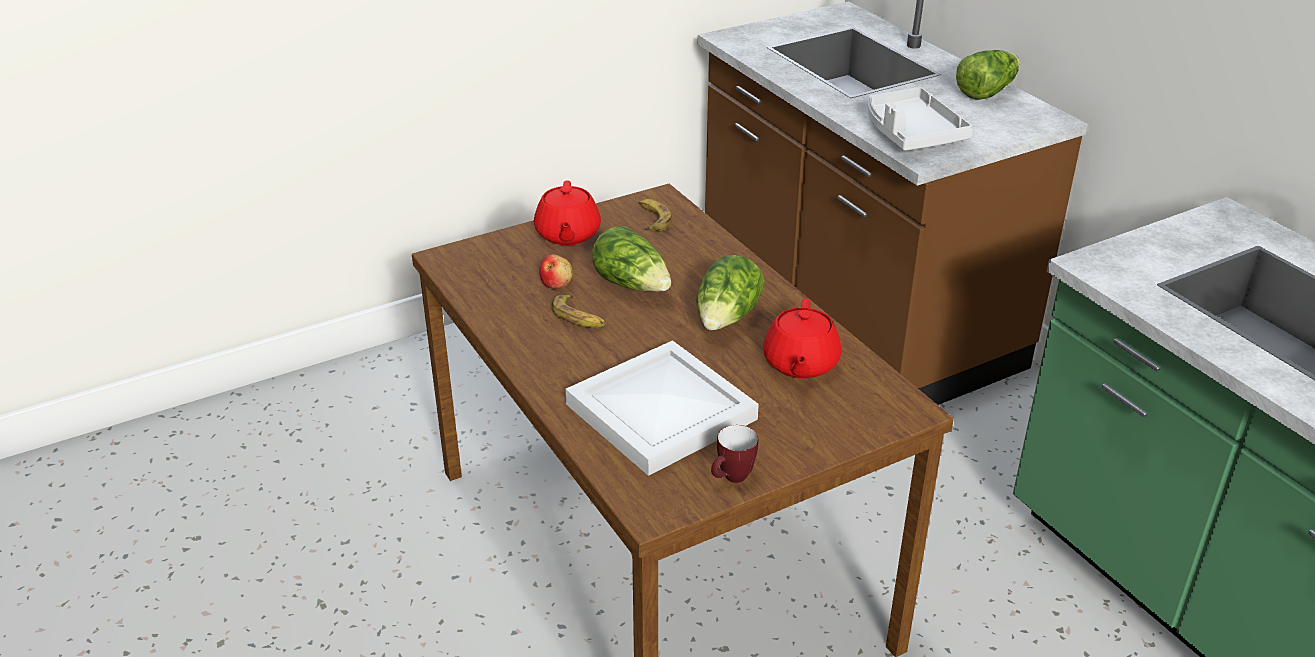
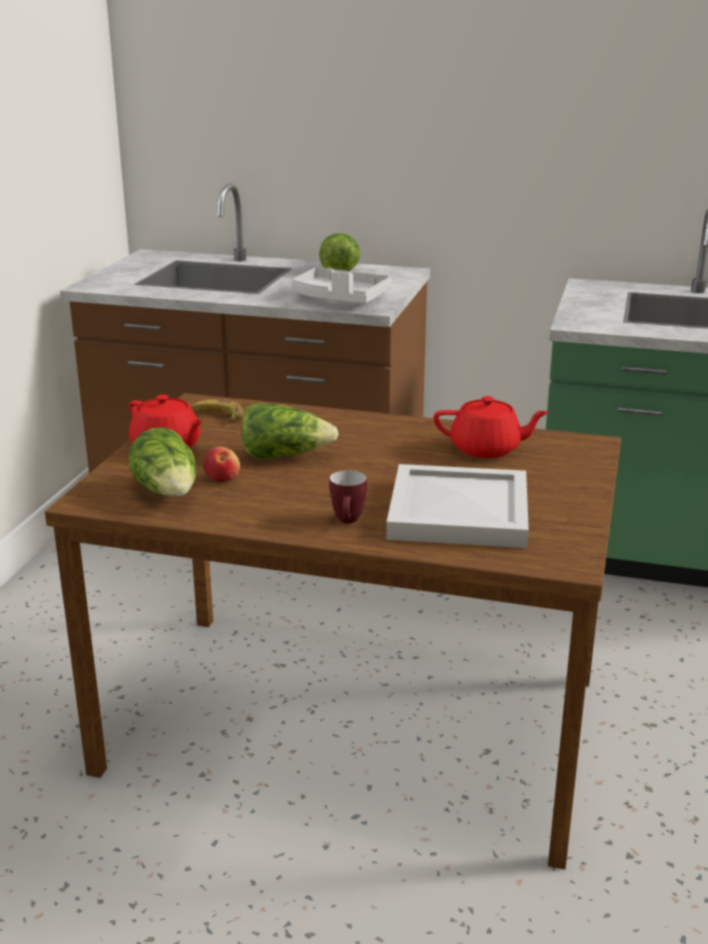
camera: 45 degrees left, 10 degrees down
(579, 318) = (285, 489): banana -> none
(727, 318) = (391, 446): lettuce -> lettuce (168, 492)
(732, 479) = (578, 523): mug -> mug (348, 522)
(800, 364) = (487, 449): red teapot -> red teapot turned 45 degrees counterclockwise

